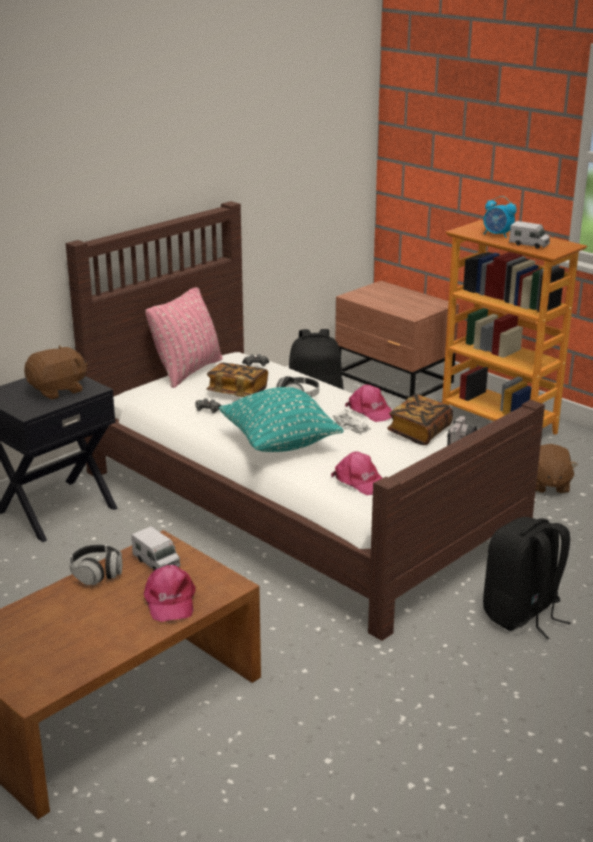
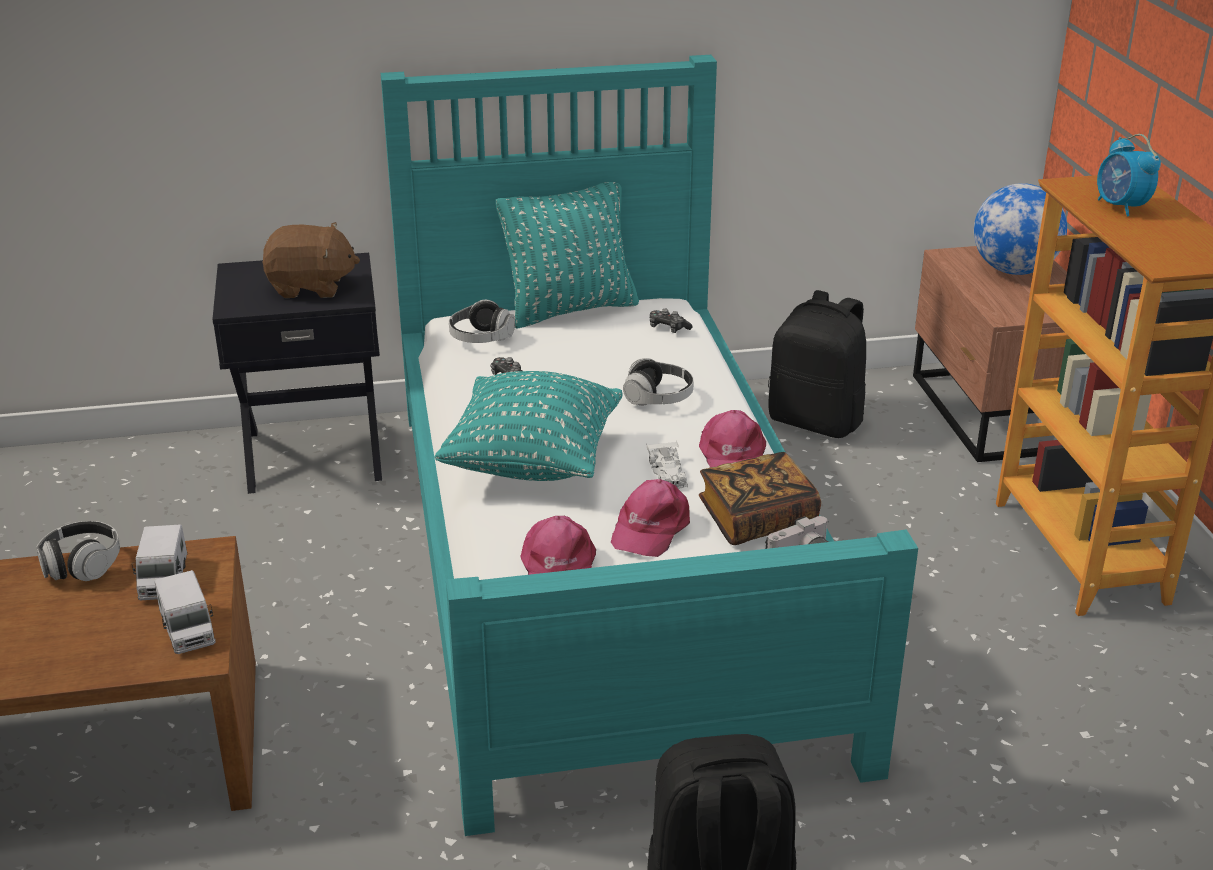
camera: 35 degrees right, 5 degrees up
(162, 397) = (481, 338): none -> headphones
(169, 601) = (101, 644): pink cap -> pink cap (650, 528)
(188, 371) = (570, 310): pink pillow -> turquoise pillow
(237, 392) = (586, 362): book -> none
(295, 504) = (606, 564): brown bed -> turquoise bed
(389, 295) = (1013, 270): none -> globe
(529, 244) = (1151, 239): toy truck -> toy truck (187, 630)
(548, 485) = (1041, 692): brown plush toy -> none

